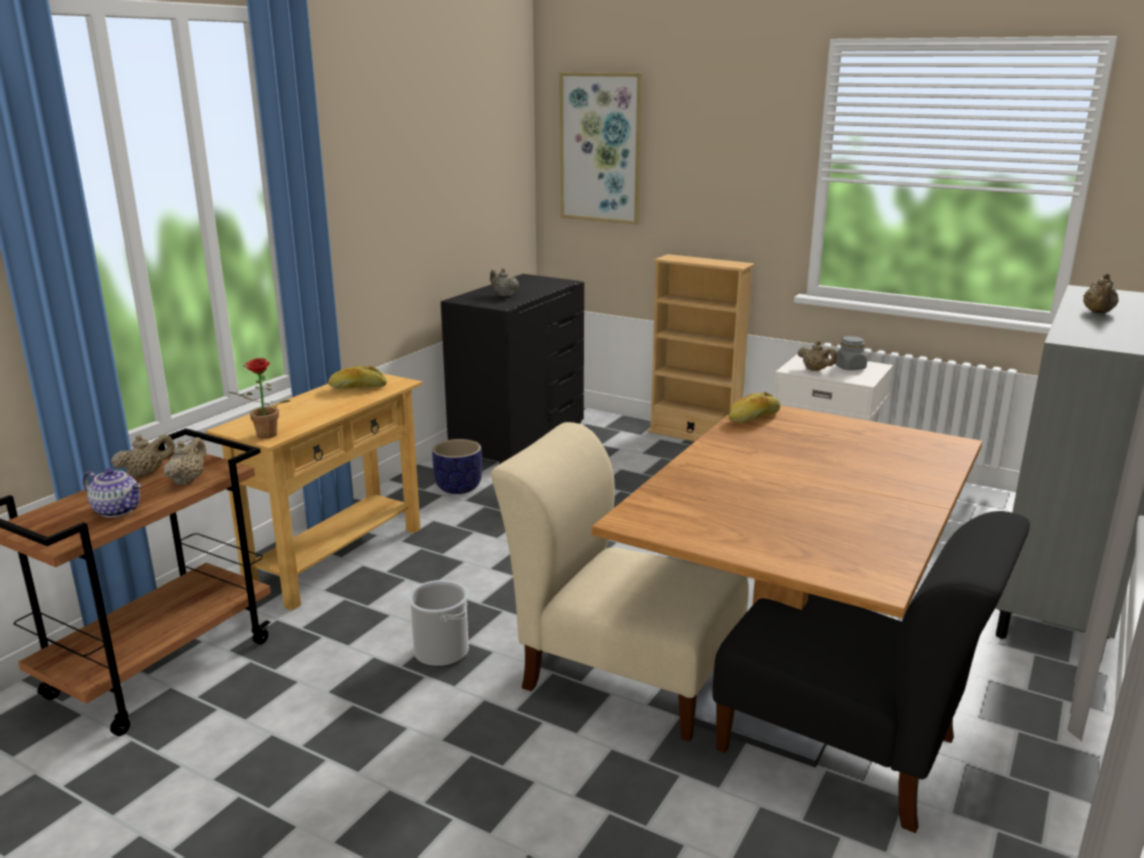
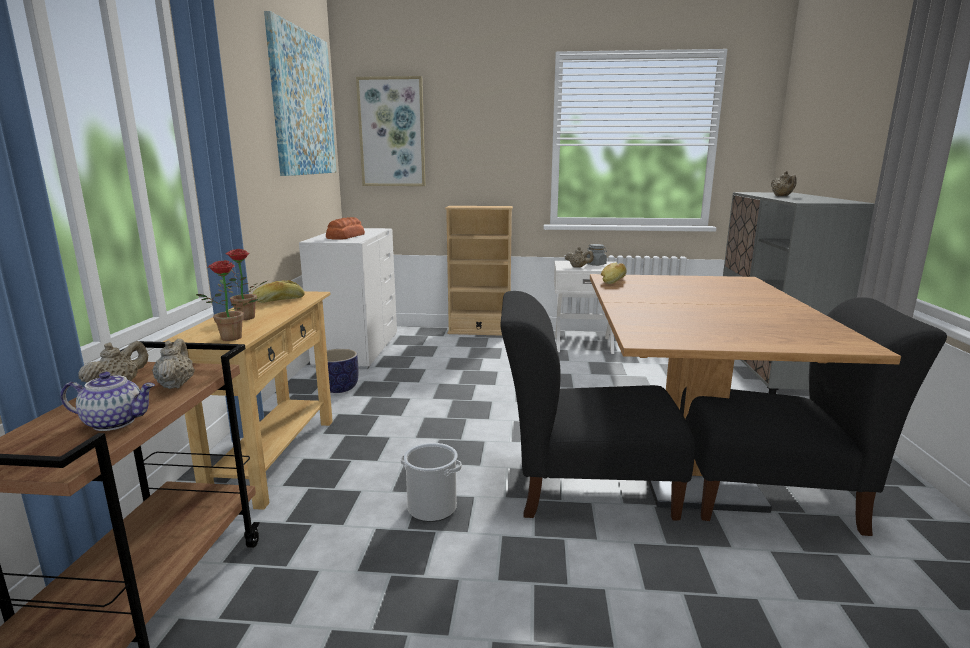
camera: 25 degrees left, 5 degrees down
(303, 410) = (246, 319): none -> potted plant
(469, 122) = (302, 103): none -> picture
(503, 295) = (345, 236): beige teapot -> bread
(517, 436) = (356, 349): black dresser -> white dresser
(622, 674) = (585, 486): beige chair -> black chair

